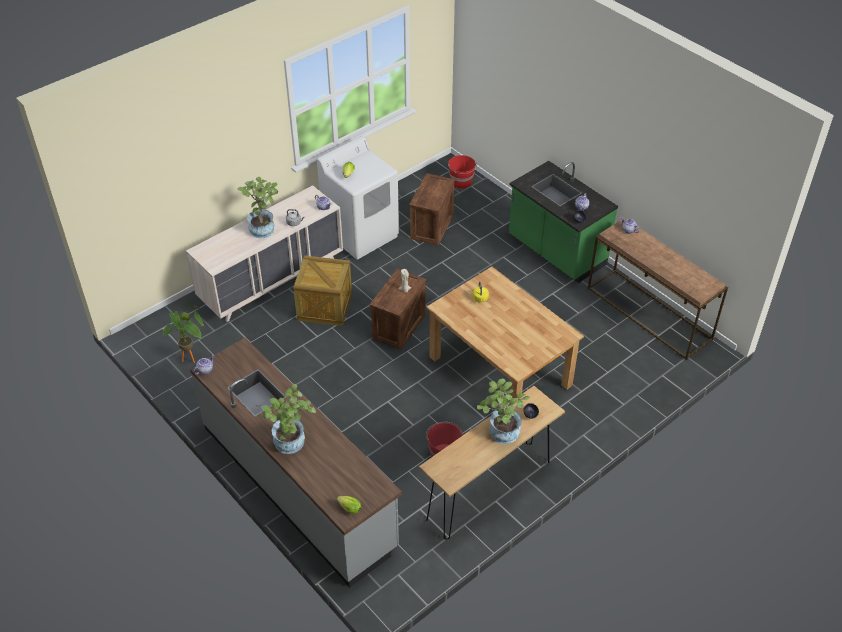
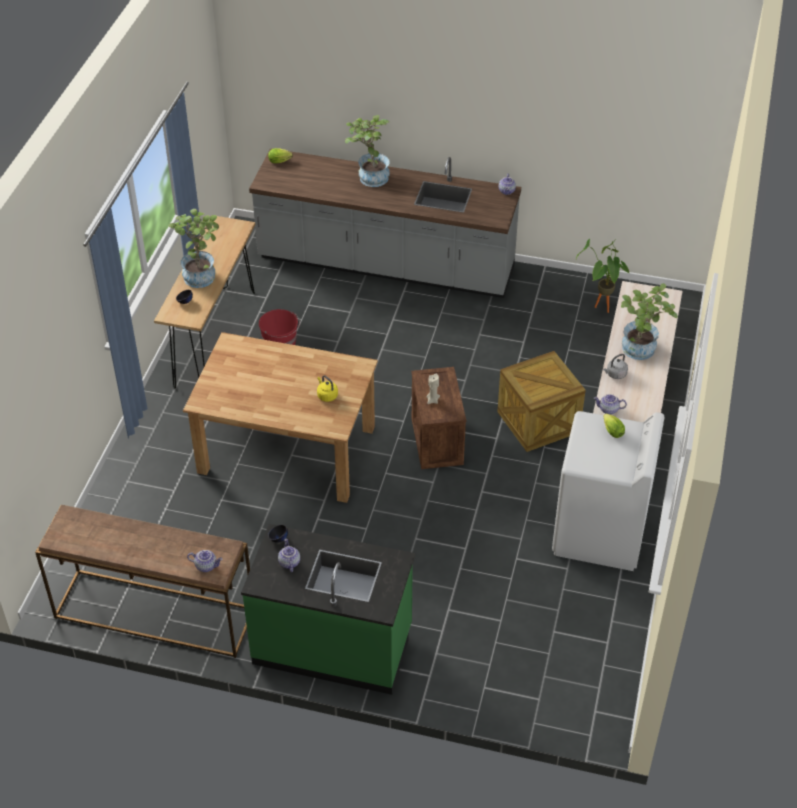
camera: 145 degrees right, 0 degrees up
(431, 226) = (527, 594): crate -> none
(461, 182) = (558, 697): red bucket -> none

